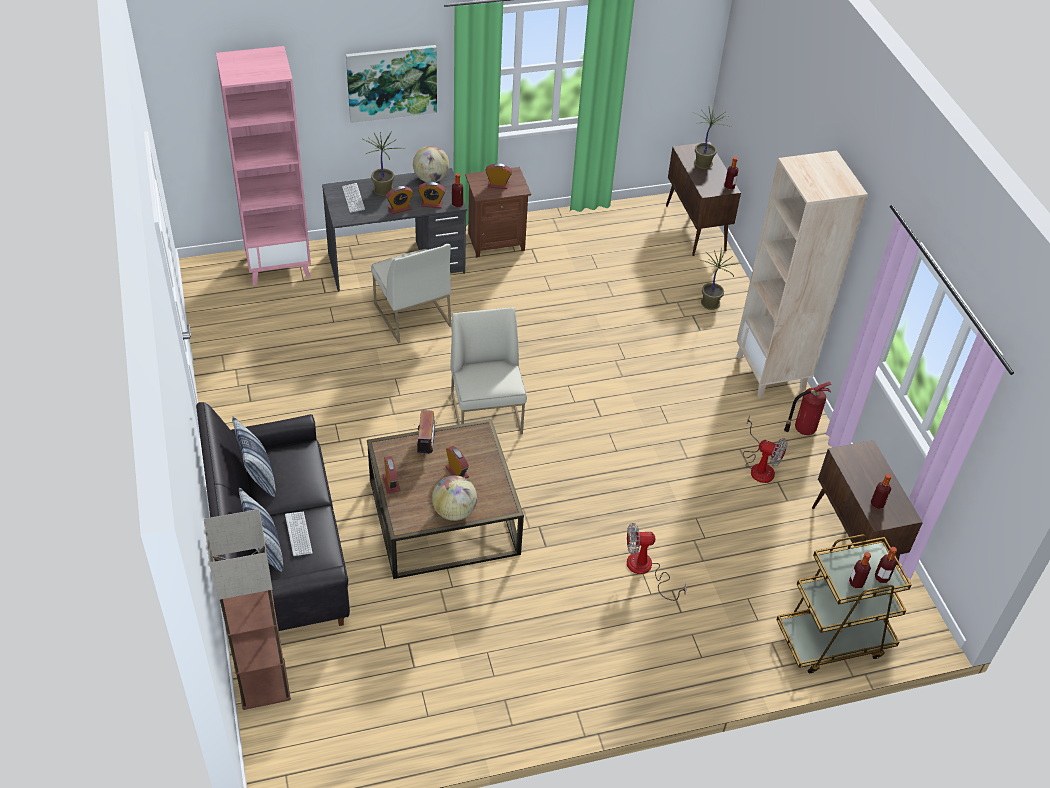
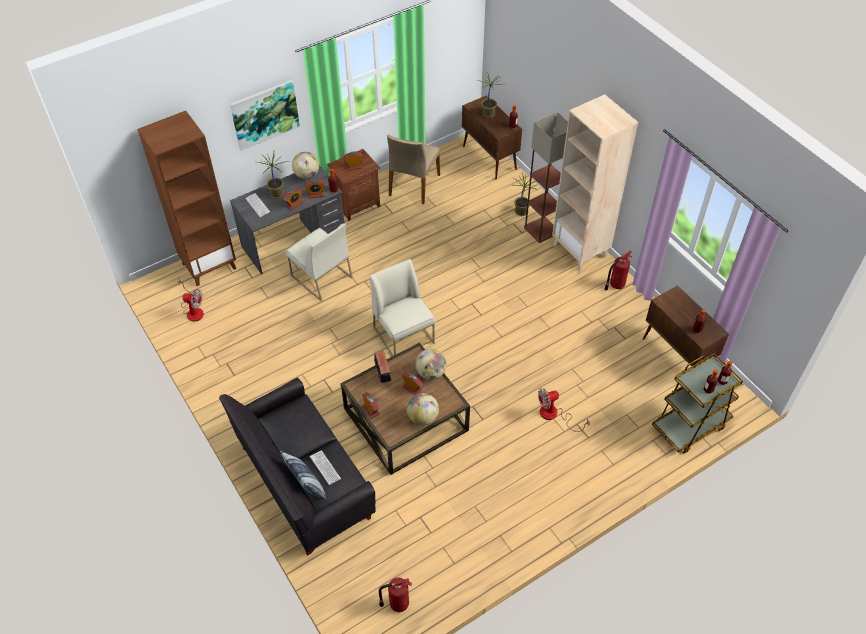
camera: 15 degrees left, 5 degrees up
(258, 476) = (277, 434): pillow -> none
(262, 683) = (333, 578): floor lamp -> floor lamp (541, 230)
(279, 265) = (209, 265): pink bookcase -> brown bookcase
(331, 742) = (397, 603): none -> fire extinguisher
(489, 460) = (431, 373): none -> globe
(579, 236) = (413, 185): none -> beige chair
(759, 466) = (598, 320): fan -> fan (193, 310)

